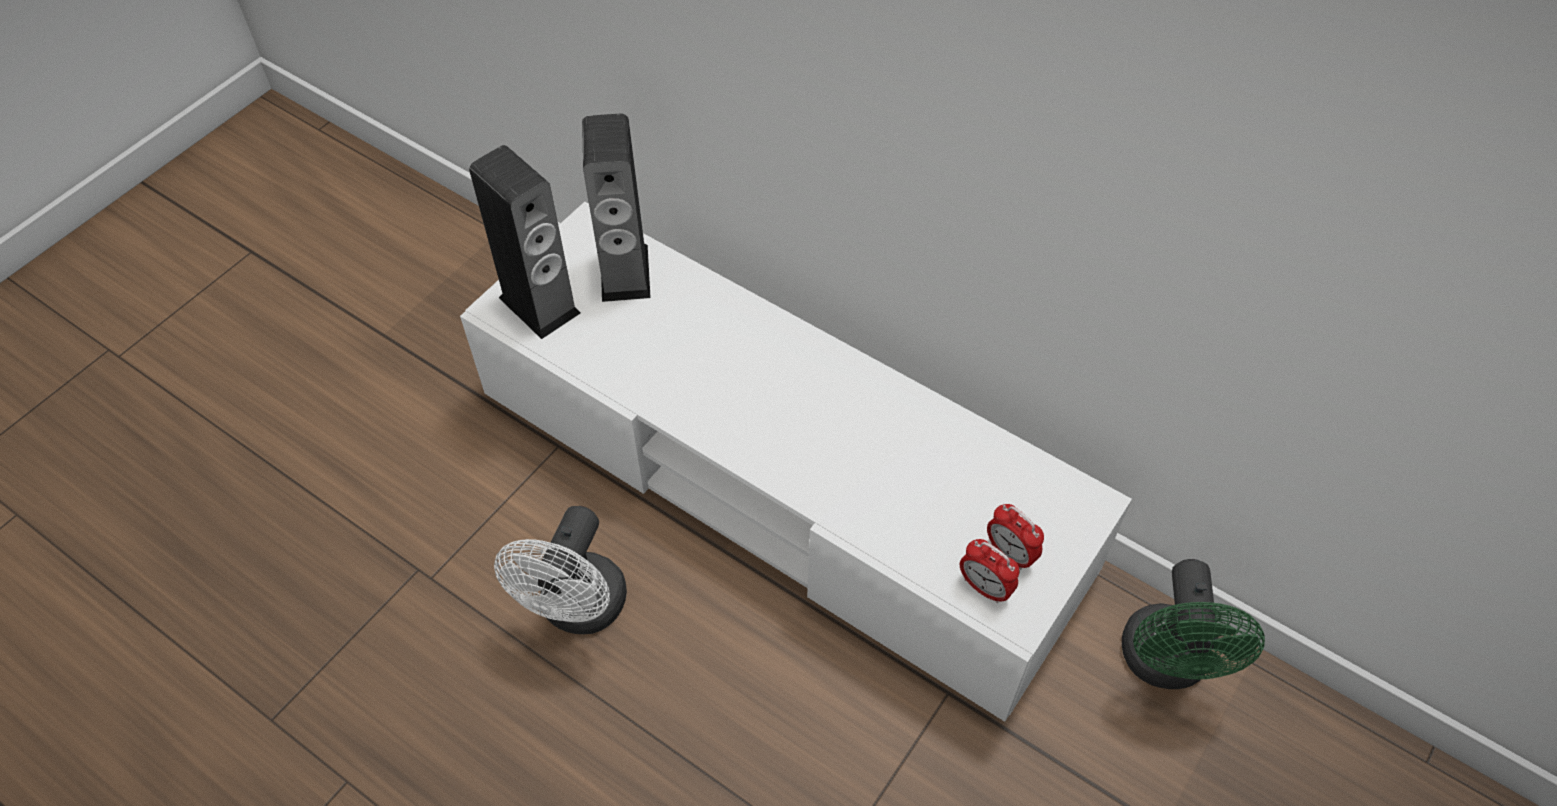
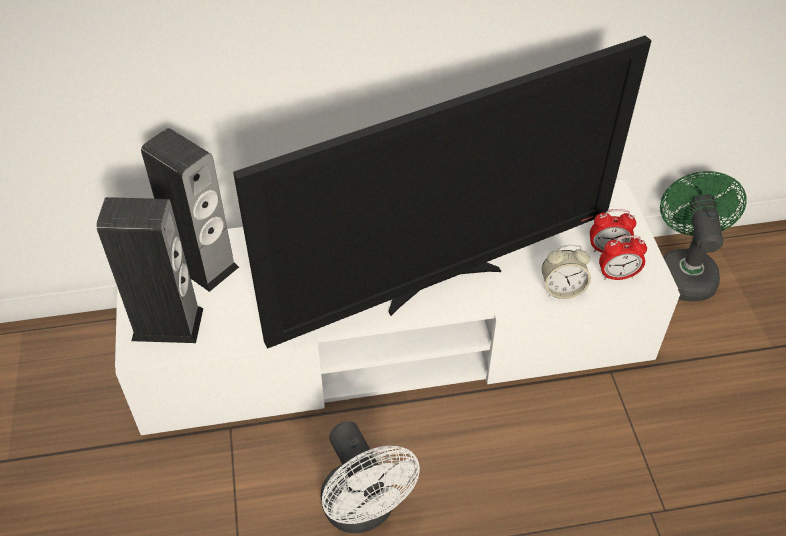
camera: 45 degrees left, 5 degrees down
(802, 452) = (440, 282): none -> television
(909, 554) = (562, 289): none -> alarm clock
(1166, 665) = (684, 271): green fan -> green fan turned 135 degrees counterclockwise

